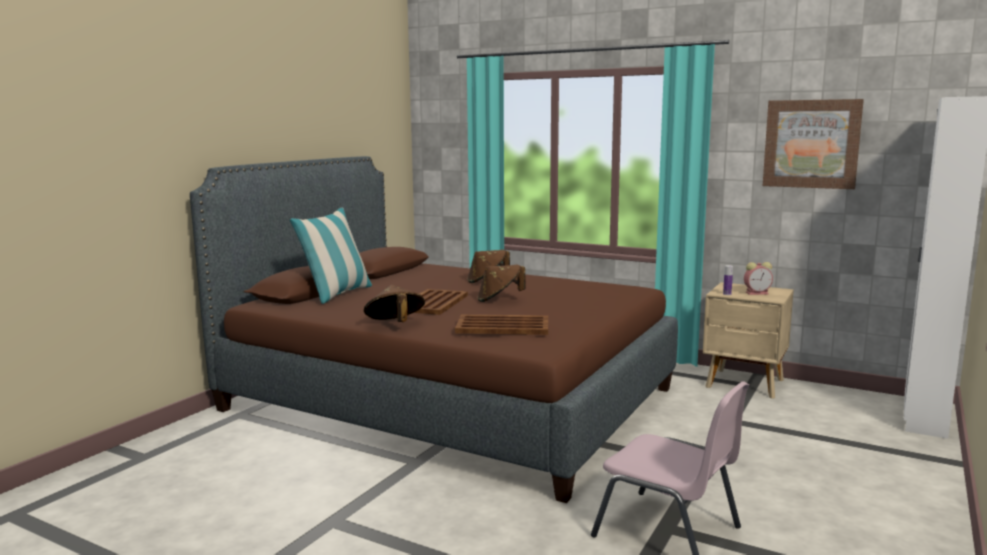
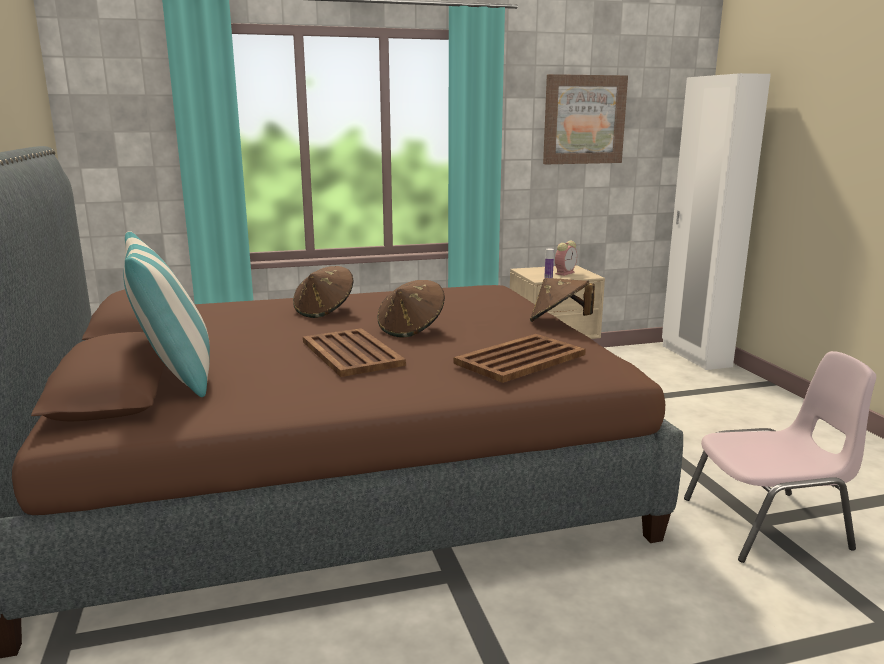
camera: 45 degrees left, 5 degrees up
(395, 324) = (393, 395): brown hat -> brown hat (558, 322)

